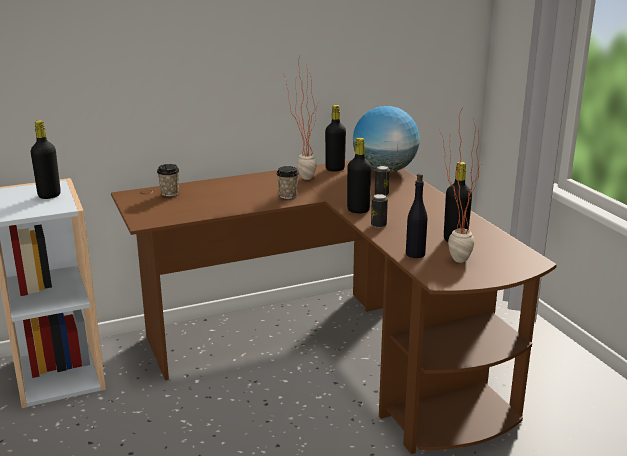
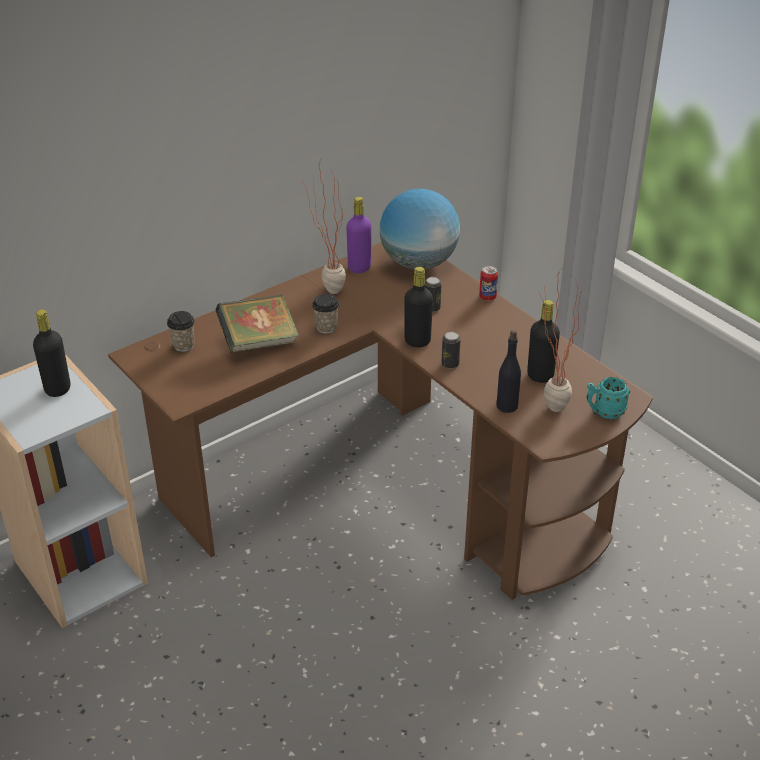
camera: 15 degrees left, 15 degrees up
(229, 198) = (258, 342): none -> book
(335, 169) = (359, 268): black bottle -> purple bottle
(432, 193) = (487, 297): none -> can
(504, 268) = (604, 412): none -> turquoise mug

